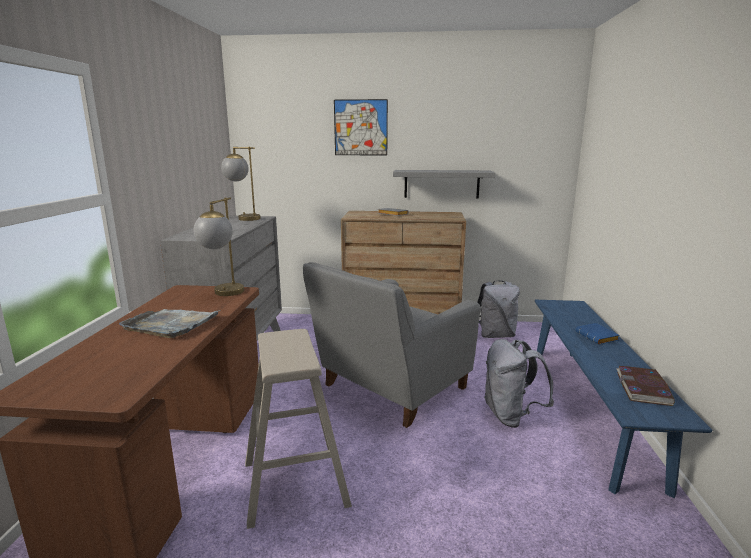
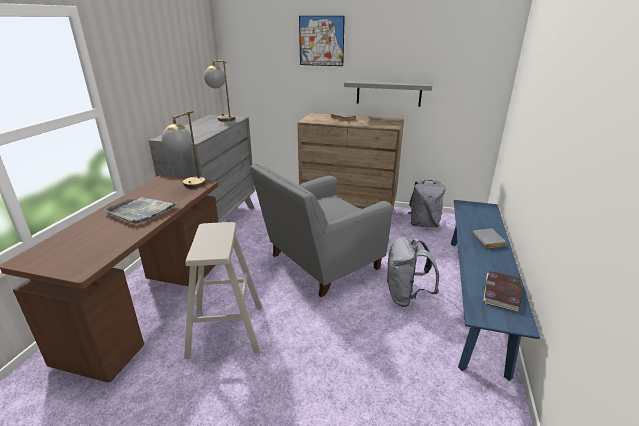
camera: 10 degrees right, 10 degrees up
(598, 337) = (489, 241): blue book -> grey book

